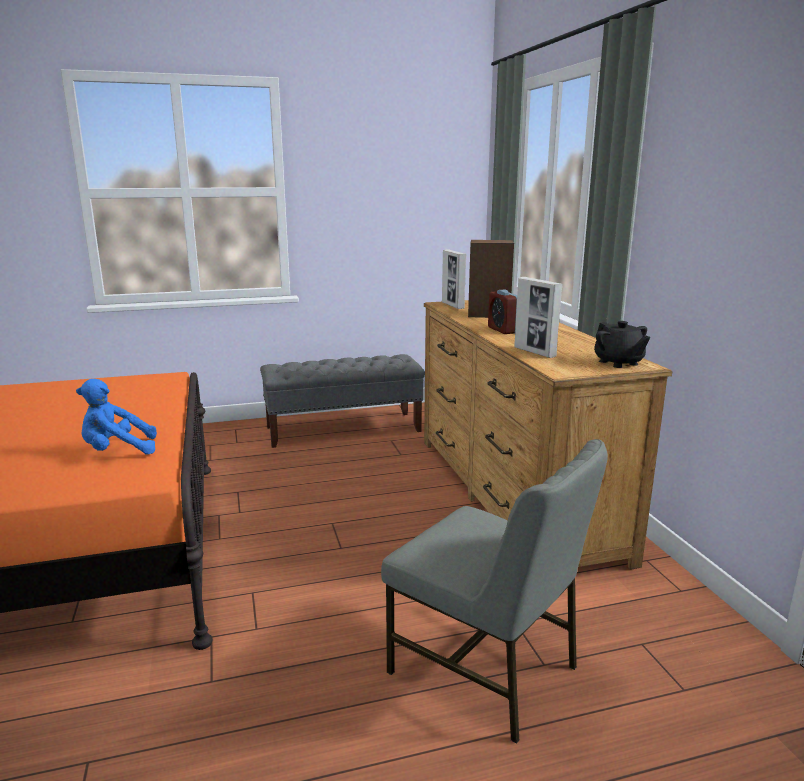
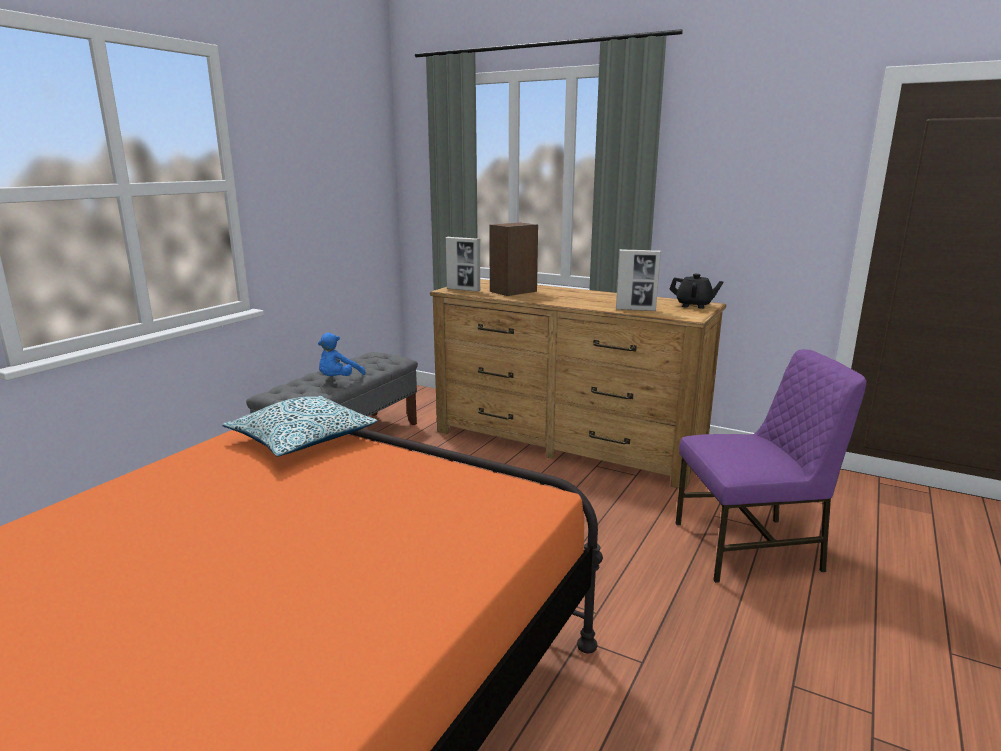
camera: 45 degrees left, 0 degrees up
(117, 451) = (453, 493): blue plush toy -> blue plush toy (338, 380)
(153, 390) = (302, 440): none -> pillow
(486, 670) = (750, 547): grey chair -> purple chair
(503, 330) = (565, 300): alarm clock -> none

